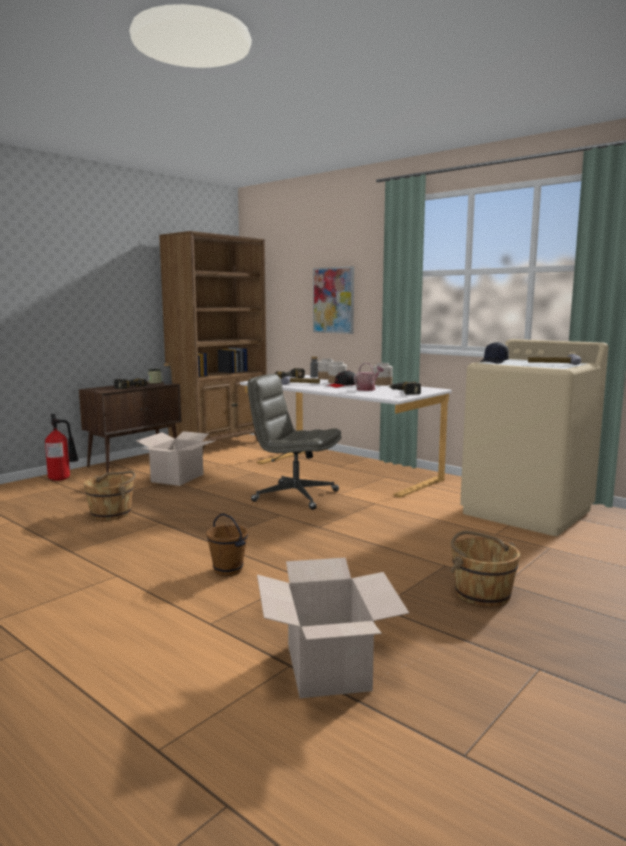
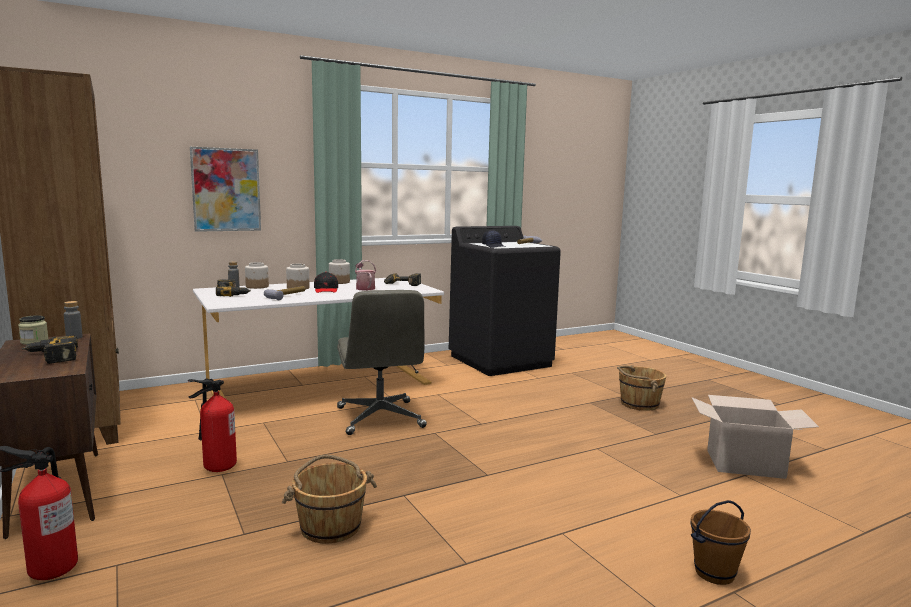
camera: 70 degrees left, 0 degrees up
(177, 478) = (216, 468): cardboard box -> fire extinguisher
(228, 570) = (570, 474): brown bucket -> brown bucket (714, 573)
(294, 496) = (380, 418): grey office chair -> grey office chair turned 60 degrees counterclockwise
(527, 512) = (501, 361): beige washing machine -> black washing machine

